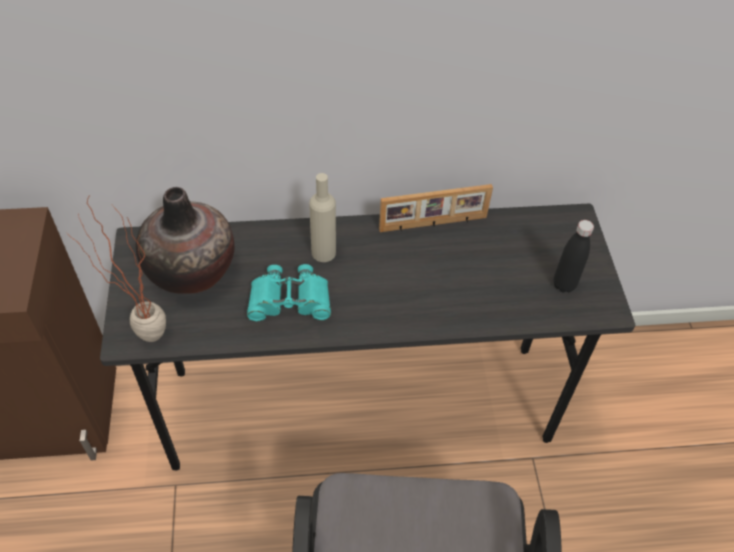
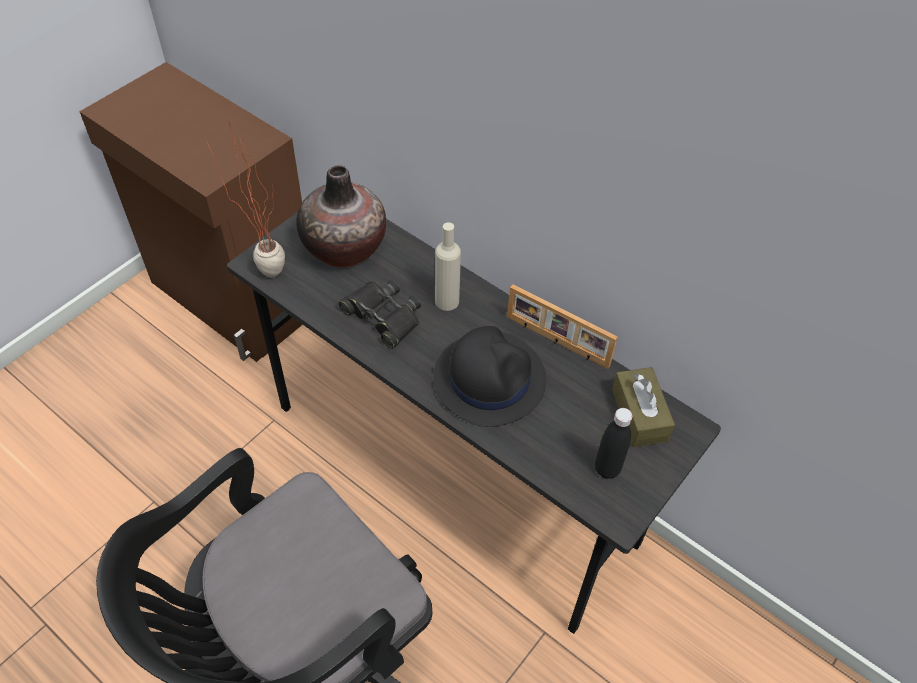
camera: 45 degrees right, 0 degrees up
(290, 300) = (383, 316): turquoise binoculars -> black binoculars
(420, 285) = (489, 378): none -> black hat
(540, 233) = (639, 415): none -> brown tissue box

